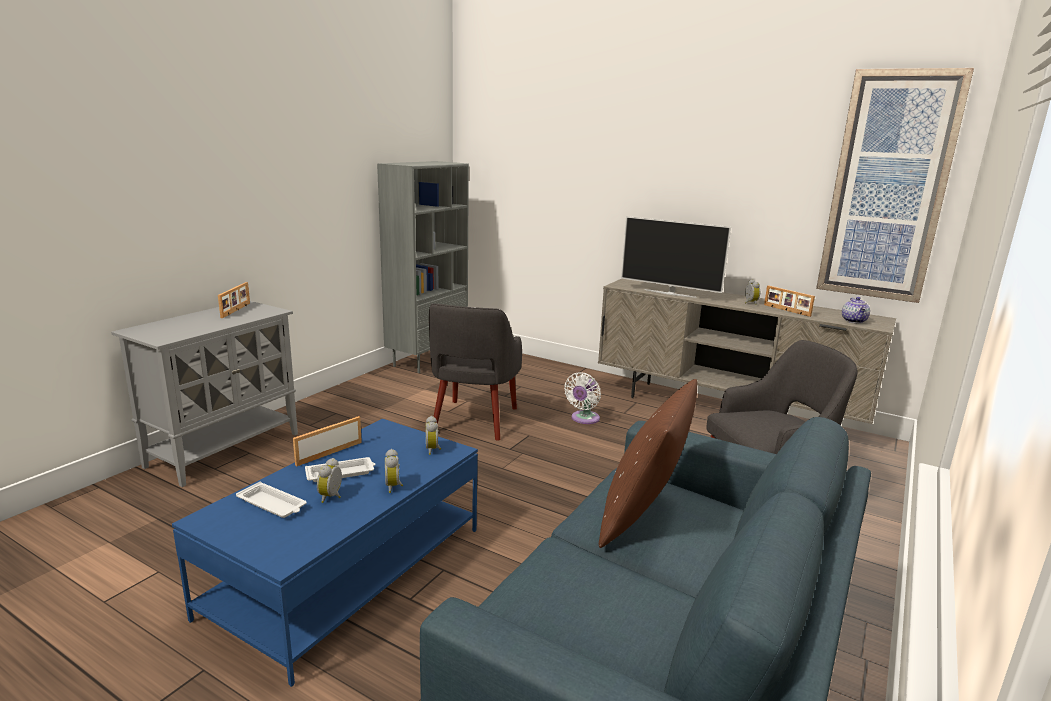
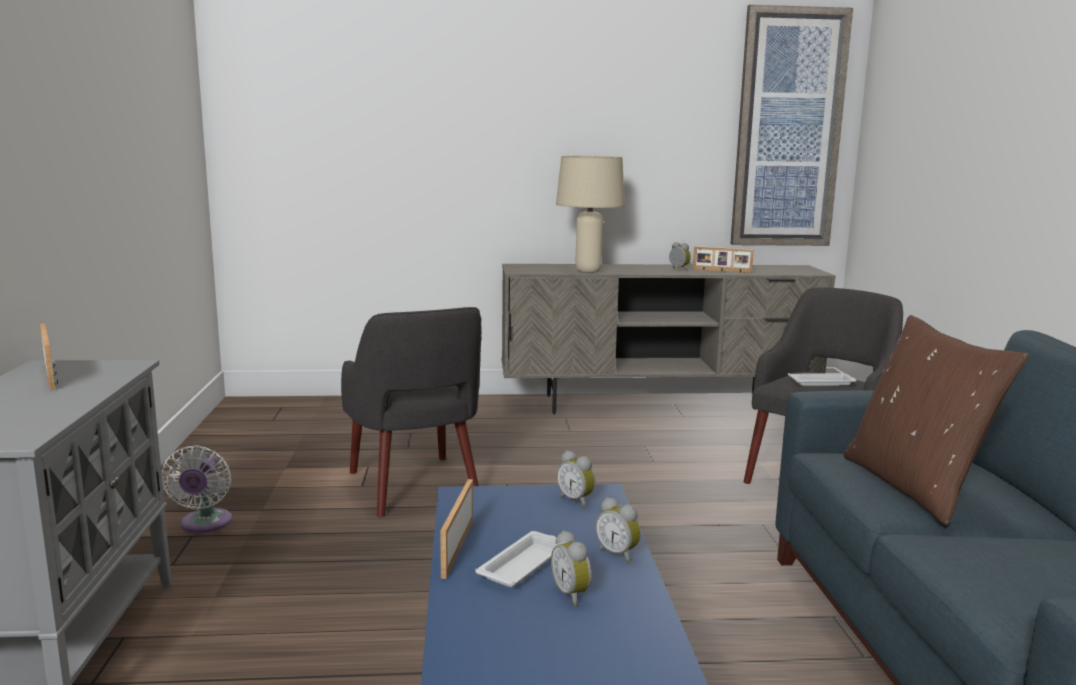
camera: 35 degrees left, 5 degrees down
(272, 505) = (516, 636): white tray -> white tray (822, 383)
(427, 359) = (229, 431): grey bookcase -> none
(584, 419) = (539, 449): white fan -> white fan (205, 524)
(670, 293) = (588, 271): television -> beige table lamp
(854, 321) = (790, 271): teapot -> none

